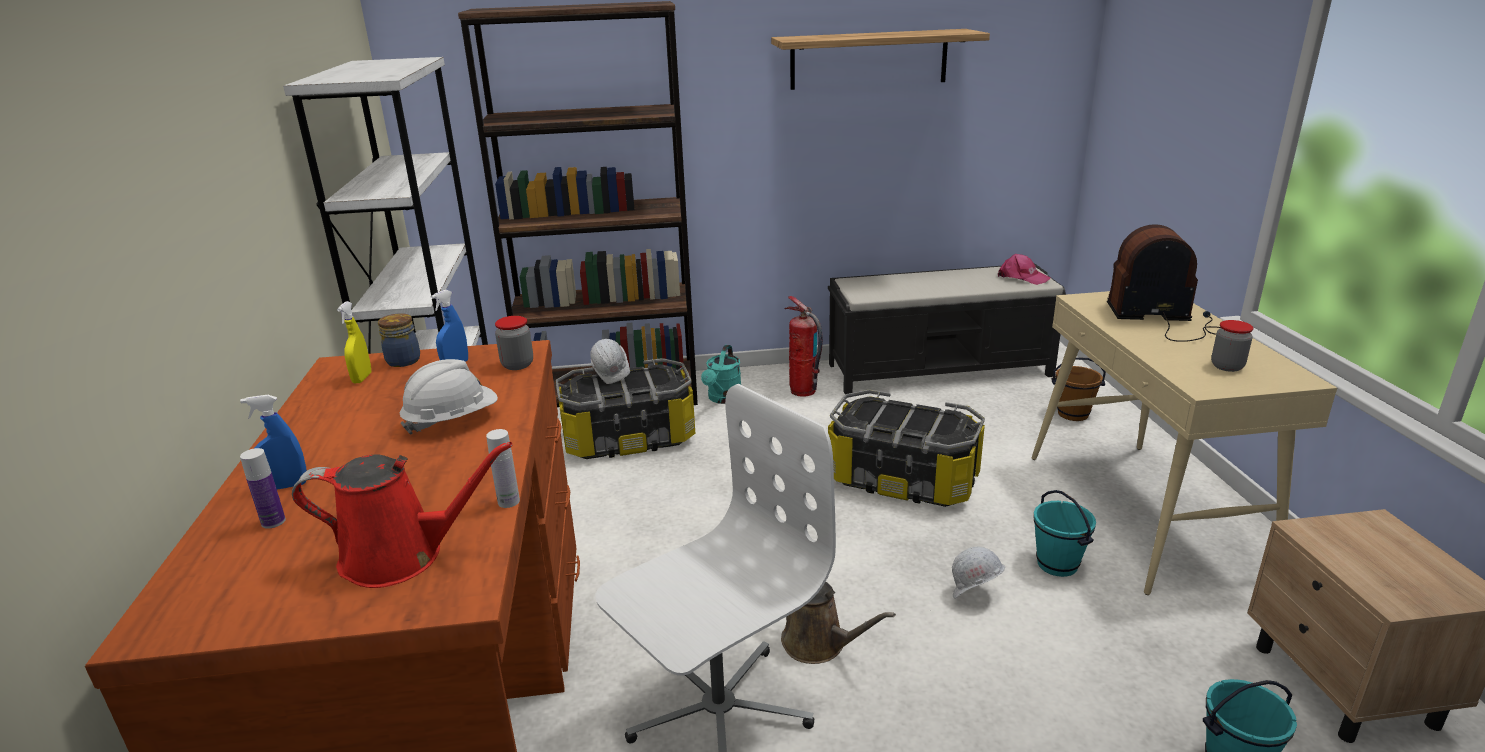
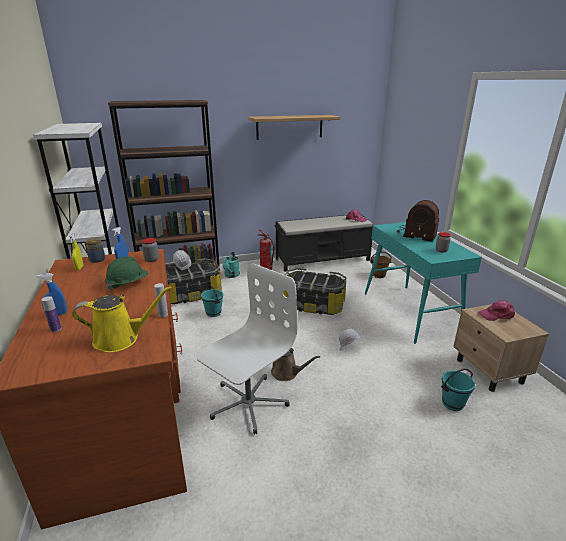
camera: 10 degrees left, 0 degrees up
(402, 556) = (121, 339): red watering can -> yellow watering can
(452, 420) = (128, 284): white hard hat -> green hard hat
(1058, 564) = (379, 334): turquoise bucket -> turquoise bucket (214, 313)
(1144, 513) = (410, 312): beige console table -> turquoise console table
(1165, 320) = (416, 234): radio -> radio turned 150 degrees counterclockwise
(1371, 543) = (497, 315): none -> pink cap

